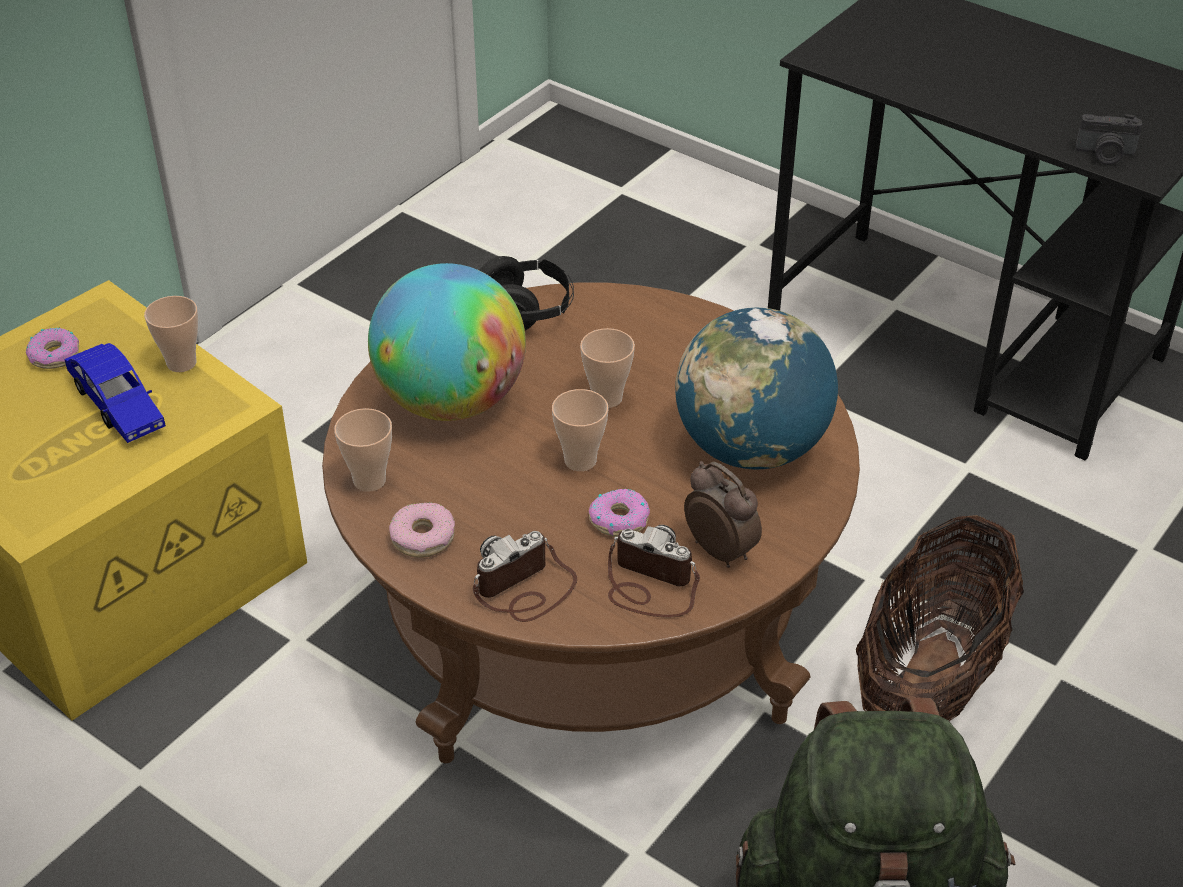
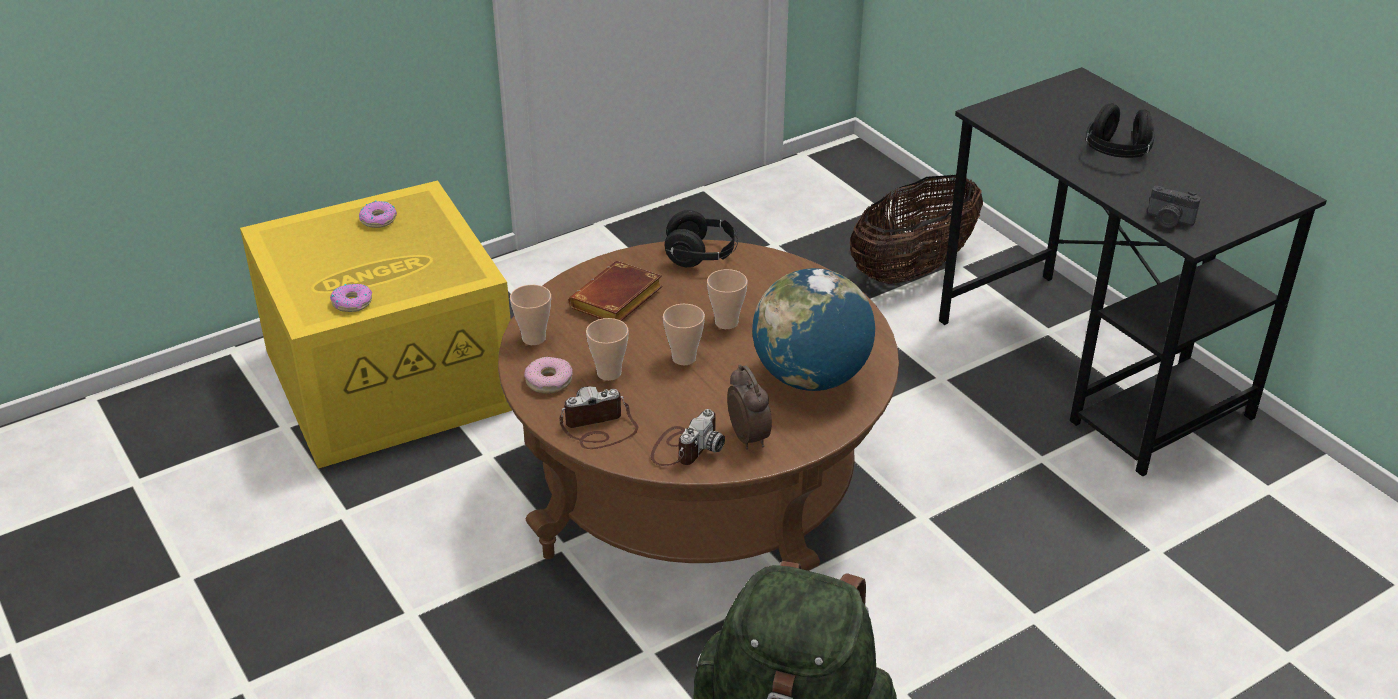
camera: 20 degrees right, 5 degrees down
(117, 405) = (401, 258): blue toy car -> none
(181, 363) = (456, 241): cup -> cup (609, 373)
(451, 401) = (617, 301): globe -> brown book
(619, 519) = (689, 401): donut -> donut (352, 303)
(649, 585) = (685, 447): camera -> camera turned 75 degrees clockwise
(928, 679) = (927, 597): basket -> basket (912, 269)
(996, 79) = (1117, 153): none -> black headphones

